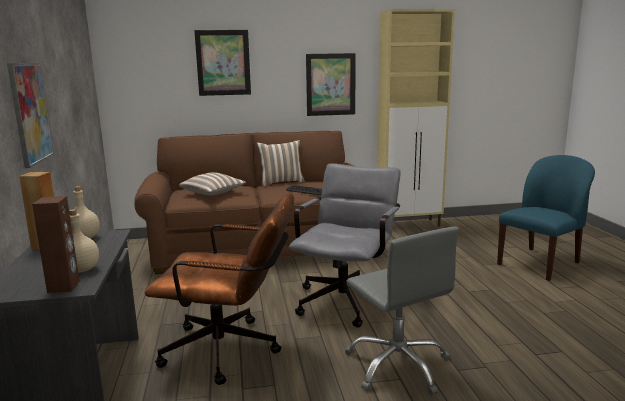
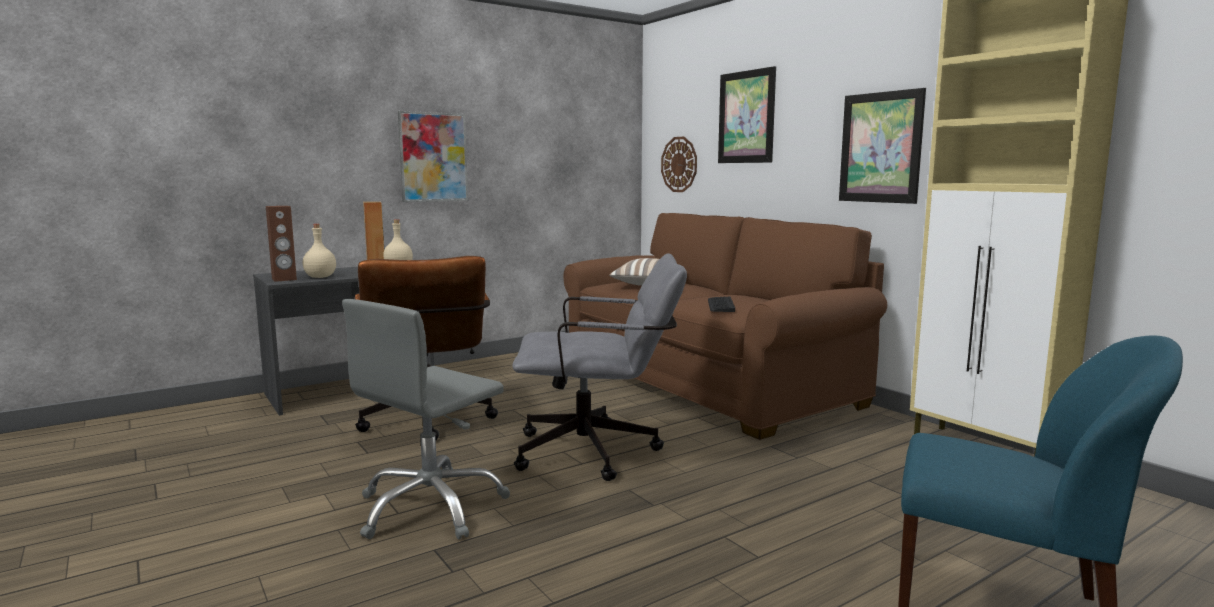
camera: 65 degrees right, 5 degrees down
(152, 97) = (679, 164): none -> wall clock
(281, 182) = (749, 295): pillow -> none

